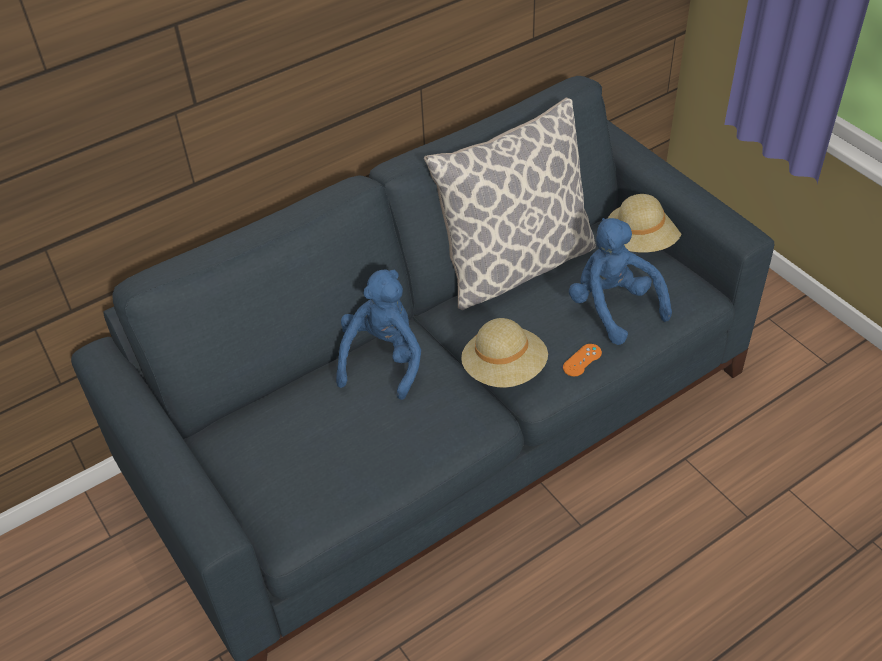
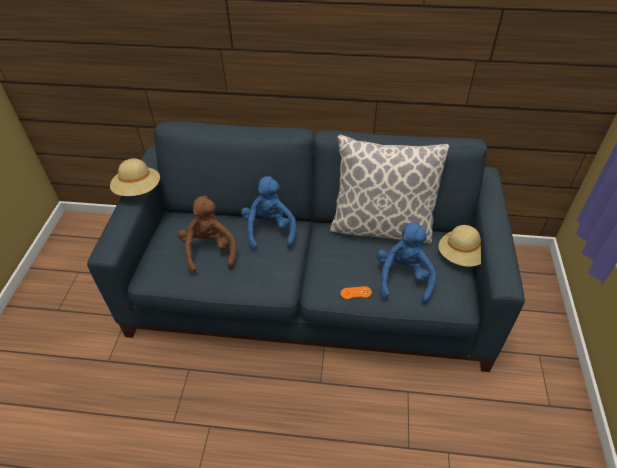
camera: 40 degrees right, 0 degrees up
(336, 439) = (210, 251): none -> brown plush toy
(382, 359) = (269, 230): blue plush toy -> blue plush toy turned 60 degrees counterclockwise
(504, 370) = (316, 272): beige hat -> beige hat (138, 190)

